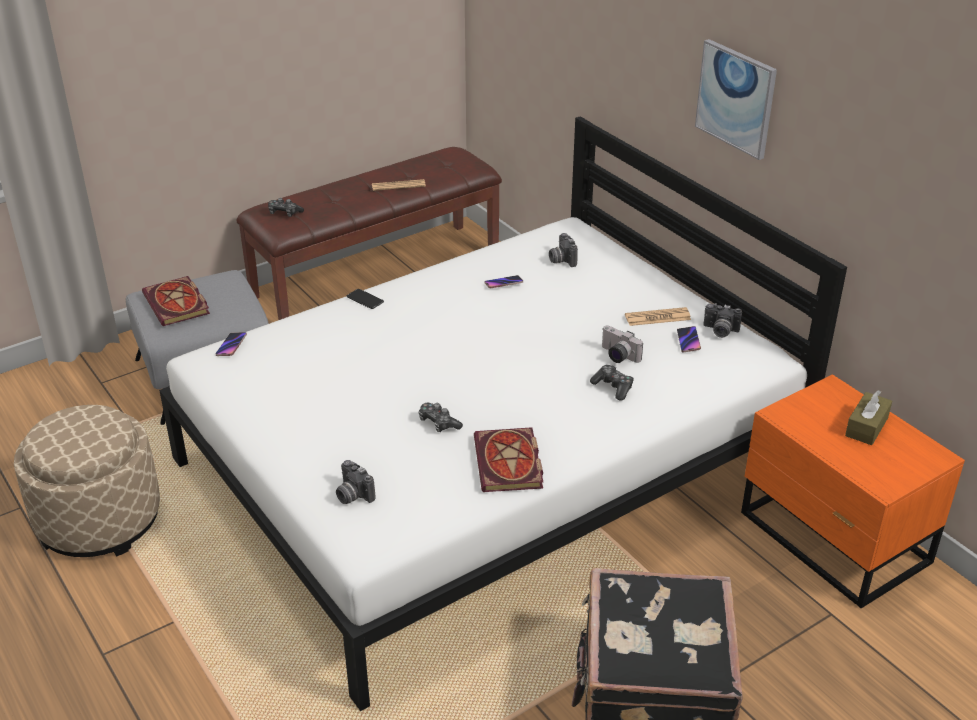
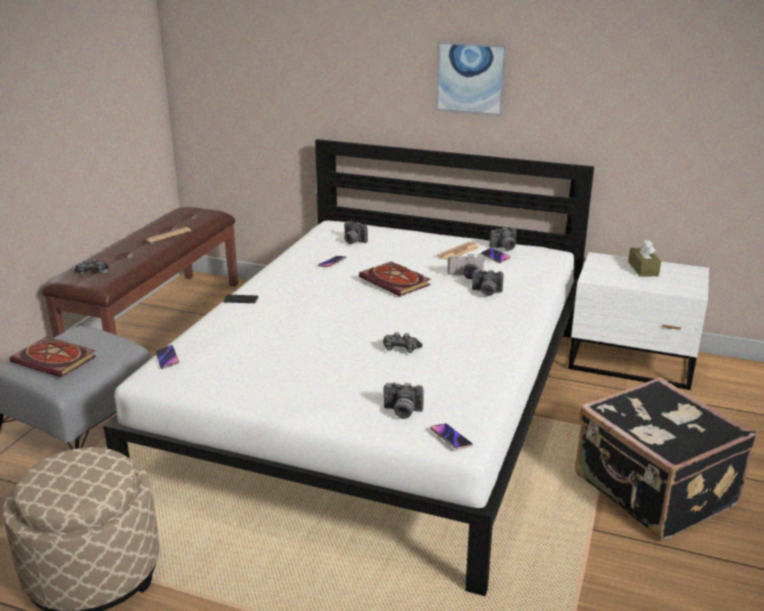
camera: 35 degrees left, 10 degrees down
(358, 544) = (451, 438): none -> phone
(510, 464) = (484, 353): book -> book (397, 282)
(613, 387) = (486, 292): game controller -> camera
(834, 540) = (633, 363): orange nightstand -> white nightstand

